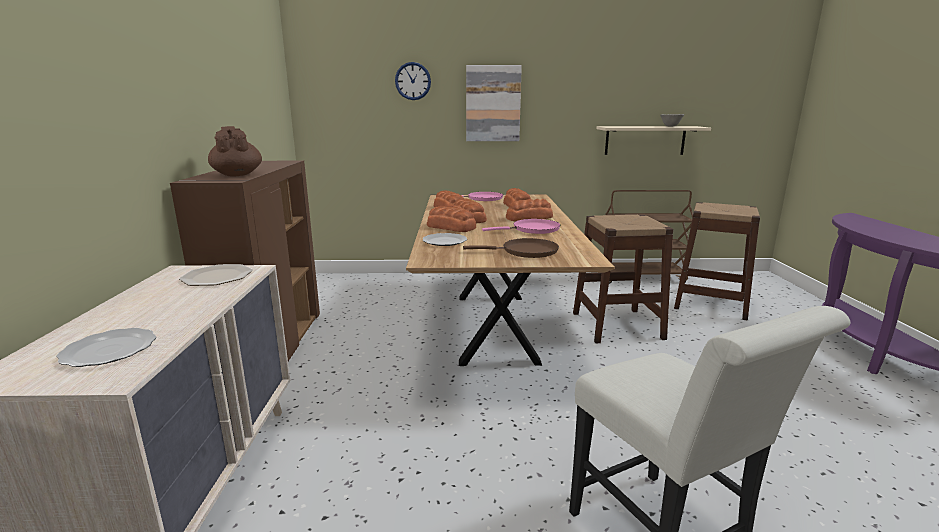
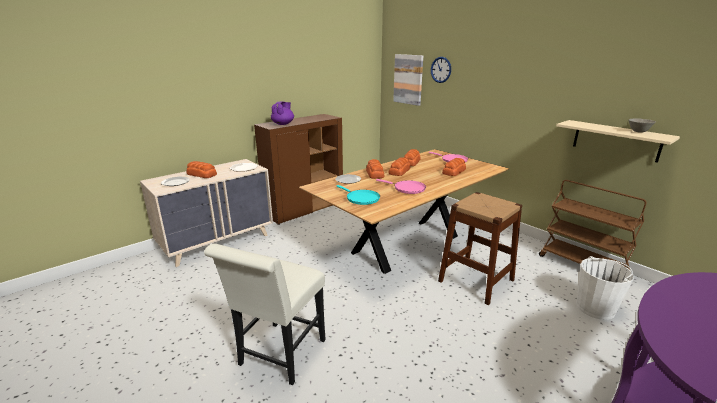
camera: 50 degrees right, 5 degrees up
(237, 175) = (283, 124): brown teapot -> purple teapot
(493, 104) = (488, 91): picture -> picture (408, 79)
(526, 252) = (361, 198): brown frying pan -> turquoise frying pan
(528, 218) = (431, 181): bread -> bread (201, 174)
(710, 303) = (595, 308): brown stool -> white bucket

